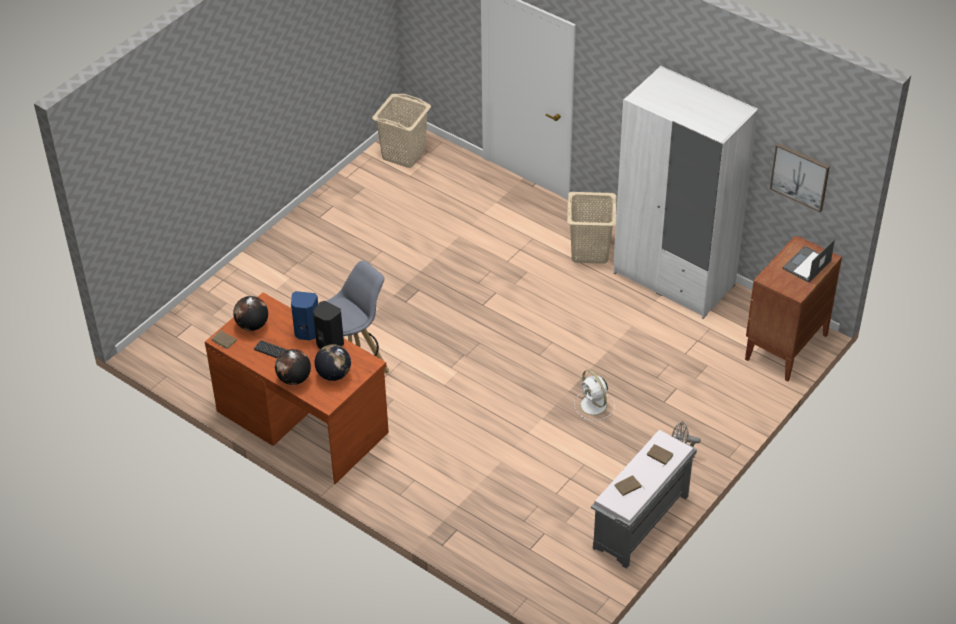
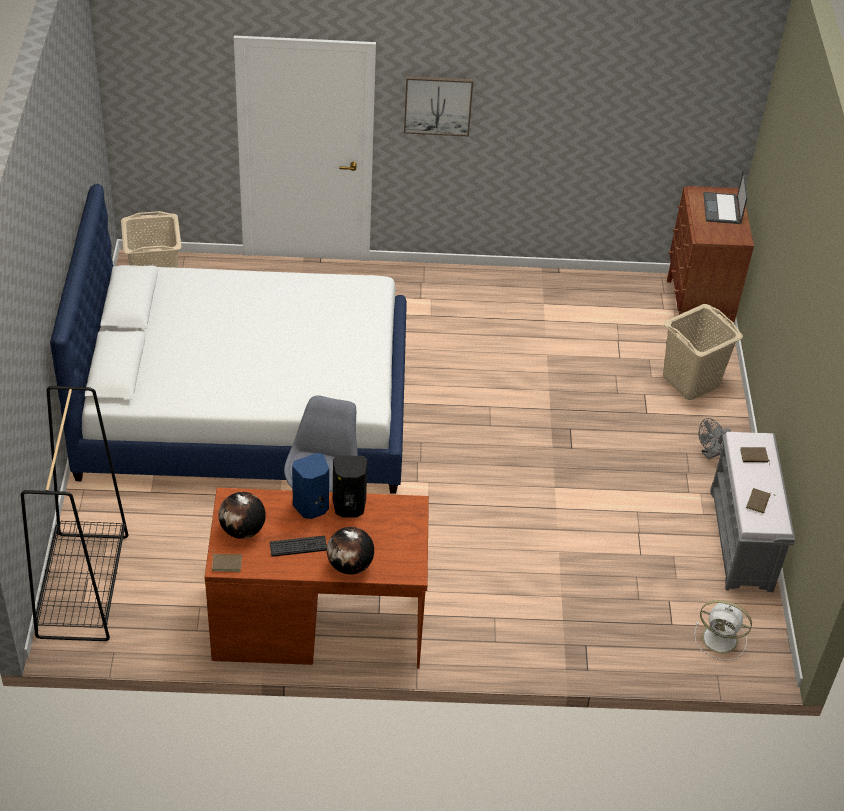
camera: 40 degrees left, 0 degrees up
(184, 328) = (83, 586): none -> black clothes rack
(334, 374) = (387, 537): globe -> none
(385, 263) = (245, 406): none -> white bed
(589, 251) = (438, 301): beige laundry basket -> beige laundry basket (690, 381)
(594, 406) = (590, 449): white fan -> white fan (721, 639)
(674, 279) = (541, 292): white wardrobe -> none
(800, 176) = (684, 118): picture -> picture (438, 105)

